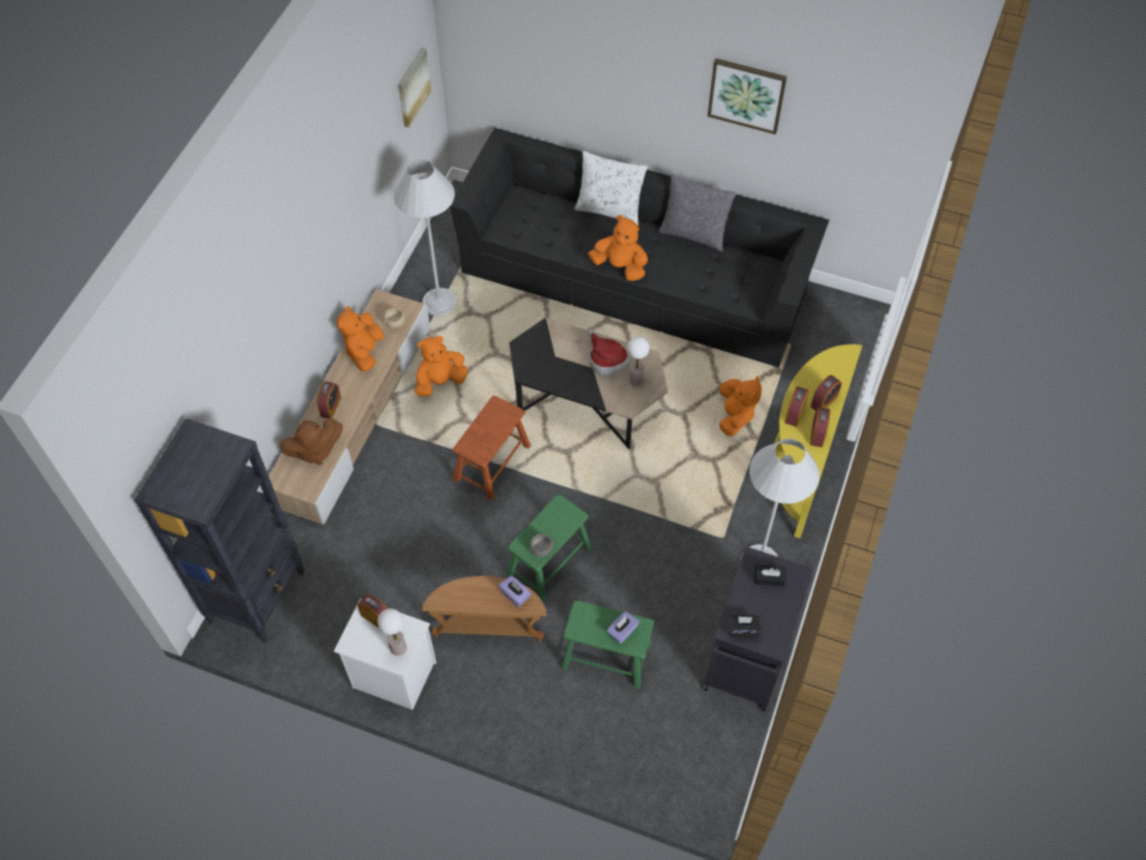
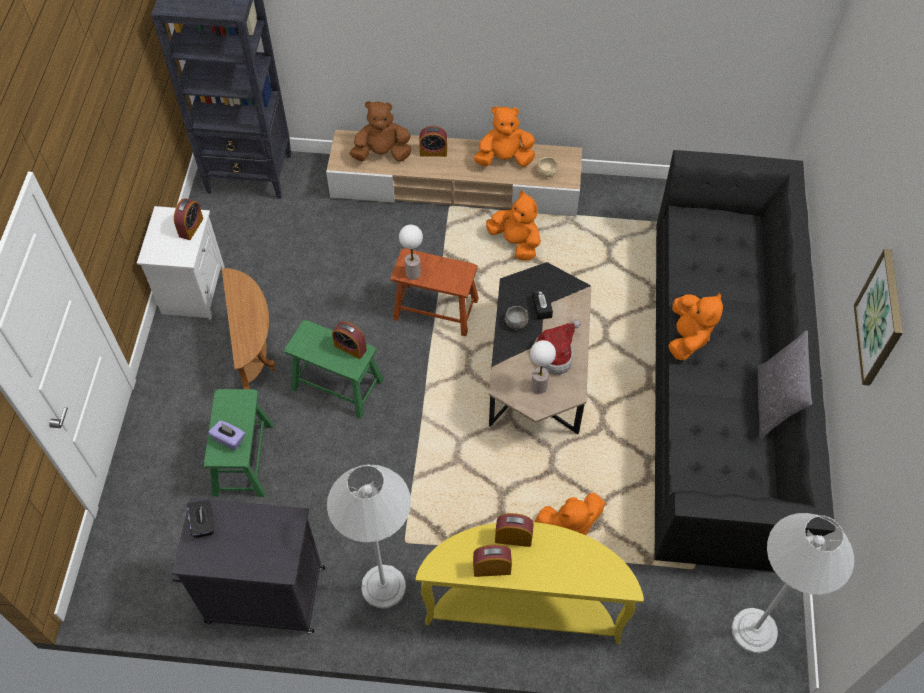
camera: 75 degrees right, 0 degrees up
(314, 450) = (382, 154): brown plush toy -> brown plush toy turned 120 degrees clockwise
(398, 647) = (164, 251): table lamp -> table lamp (413, 273)
(412, 87) = (755, 36): picture -> none
(439, 302) = (611, 217): white floor lamp -> white floor lamp (754, 630)
(515, 595) = (251, 338): purple tissue box -> none
(541, 549) = (307, 348): grey bowl -> grey bowl (516, 322)
(609, 209) = (768, 311): white pillow -> none
(769, 578) = (272, 539): black tissue box -> black tissue box (541, 307)
(824, 401) = (541, 568): alarm clock -> alarm clock (350, 347)

